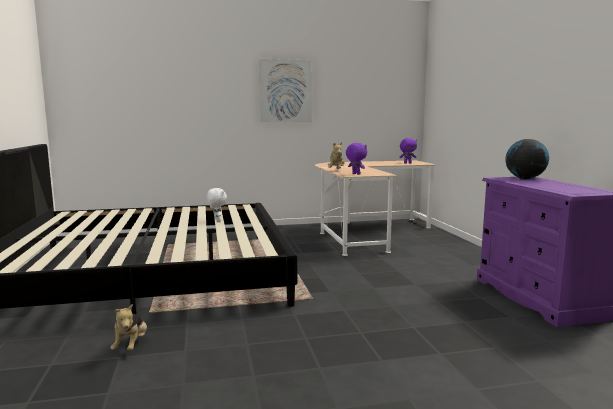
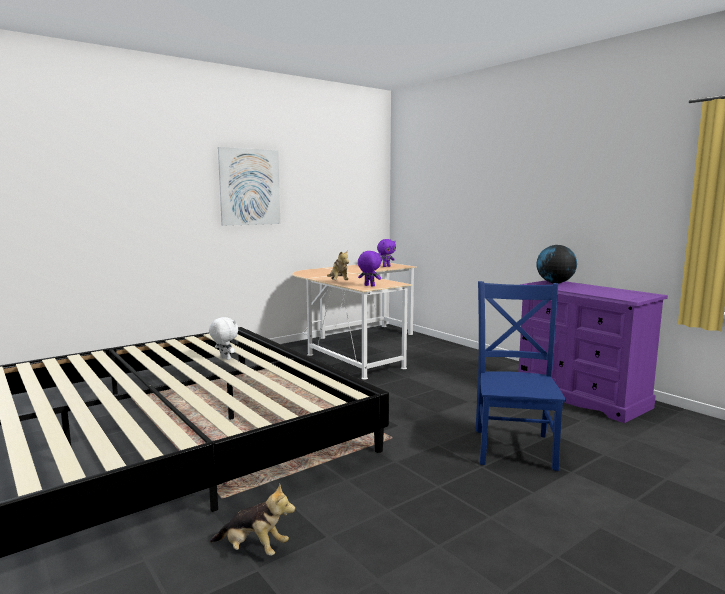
camera: 25 degrees left, 0 degrees up
(131, 345) = (253, 549): plush toy -> plush toy turned 45 degrees counterclockwise
(411, 324) = (514, 446): none -> blue chair

